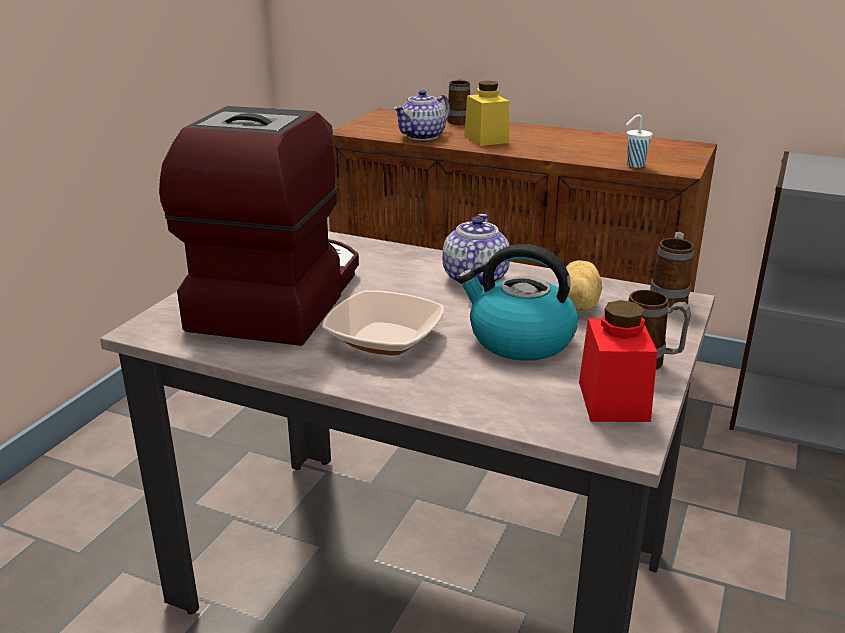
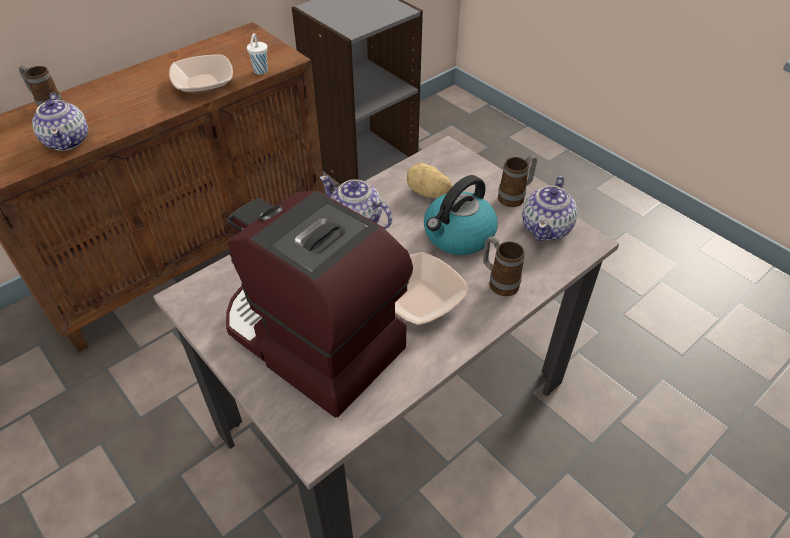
camera: 65 degrees left, 20 degrees up
(486, 139) = (120, 111): yellow jar -> none
(574, 152) = (204, 84): none -> bowl
(613, 401) = (546, 228): red jar -> teapot
(669, 299) = (442, 153): mug -> mug (499, 282)

